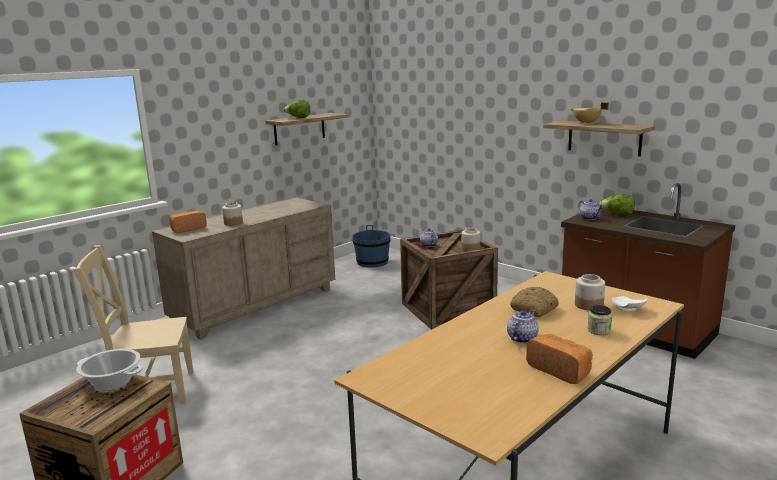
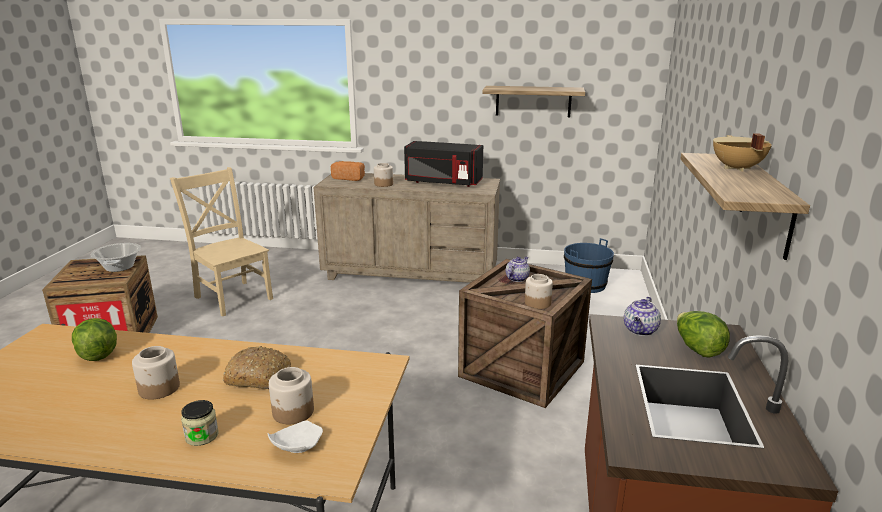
camera: 55 degrees right, 5 degrees up
(270, 209) = (442, 182): none -> black microwave
(298, 118) = (519, 88): lettuce -> lettuce (98, 353)
(522, 338) = (160, 388): teapot -> jar
(560, 370) = (69, 431): bread -> none

